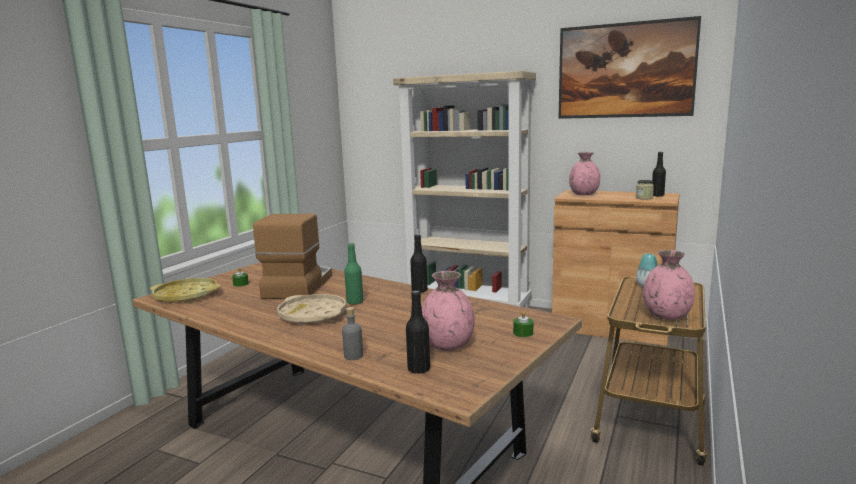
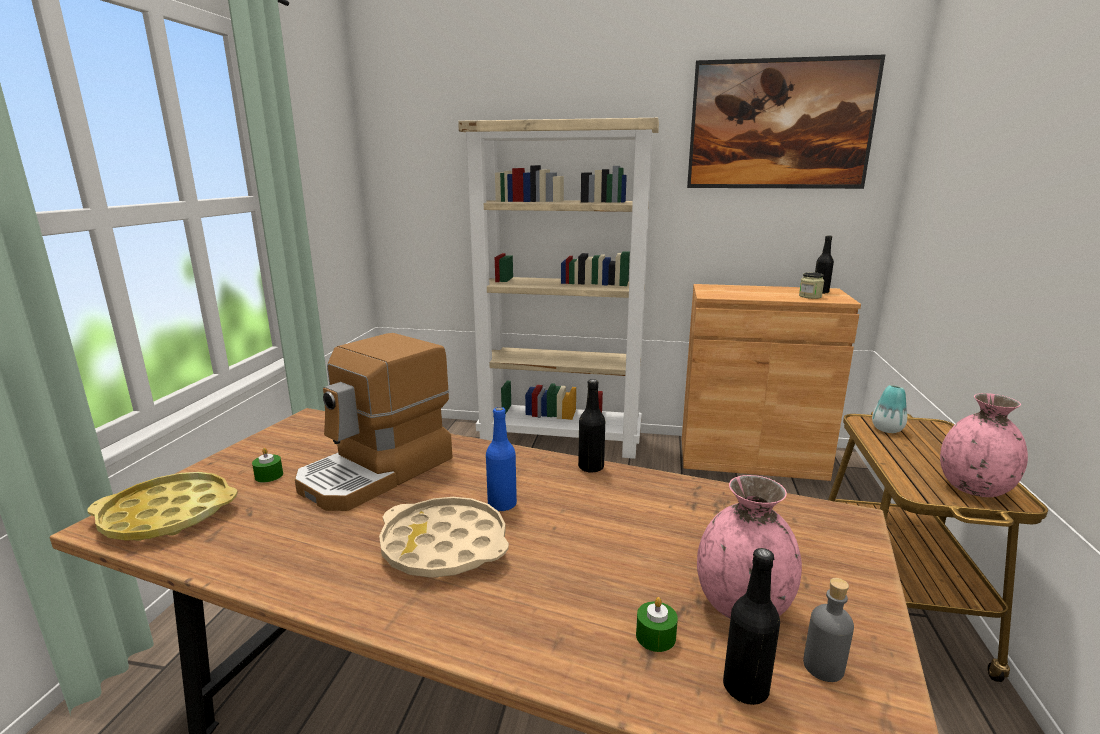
camera: 15 degrees left, 5 degrees up
(297, 286) = (378, 472): coffee machine -> coffee machine turned 135 degrees counterclockwise
(353, 356) = (593, 663): grey bottle -> grey bottle (823, 667)
(355, 302) = (502, 504): green bottle -> blue bottle
(523, 333) = (832, 555): green candle -> green candle (655, 636)
(583, 194) = (727, 291): pink vase -> none

